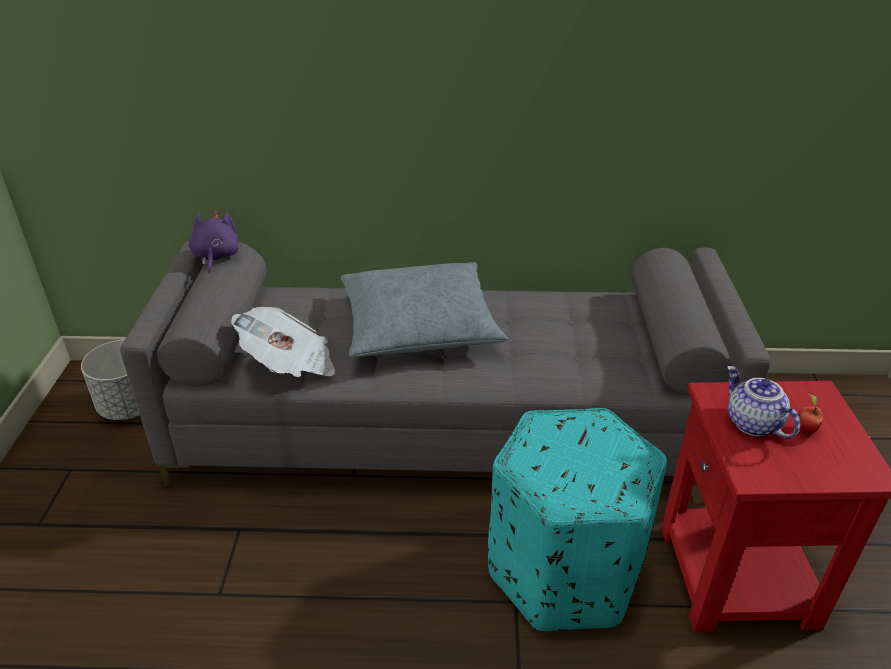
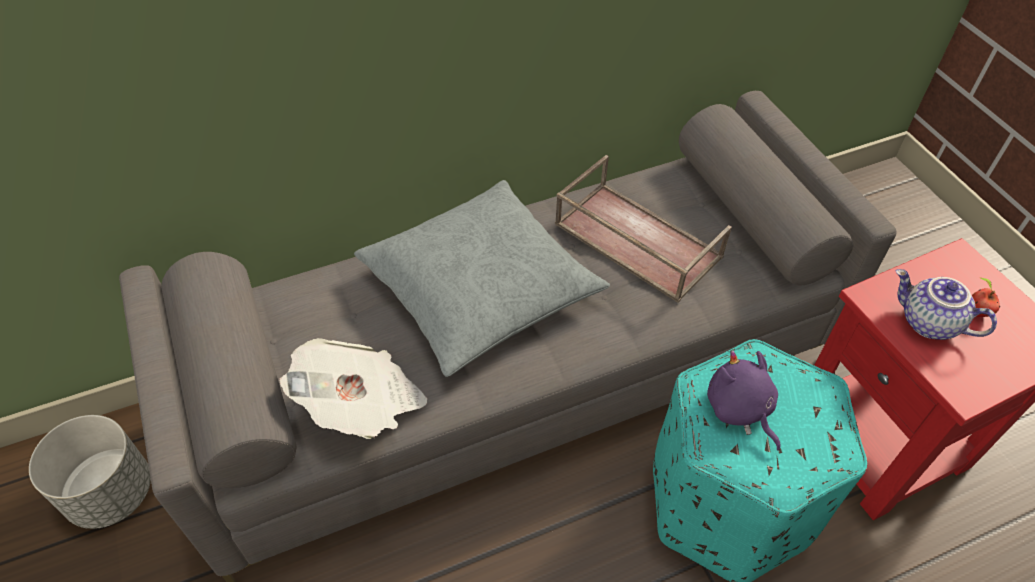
camera: 25 degrees left, 15 degrees up
(216, 256) = (186, 288): purple plush toy -> purple plush toy (740, 410)
(557, 328) = (635, 240): none -> brown tray

